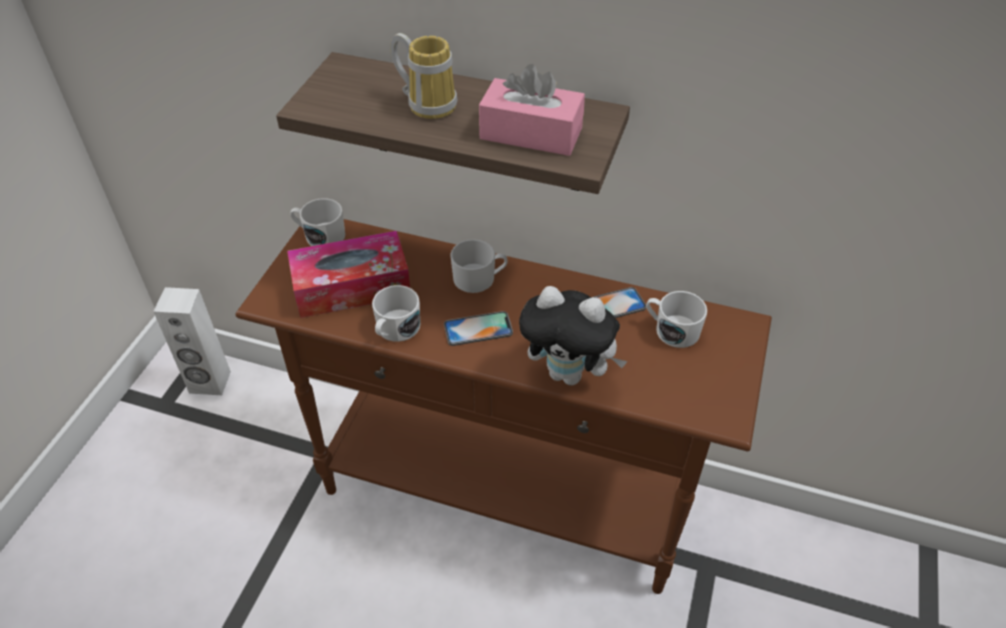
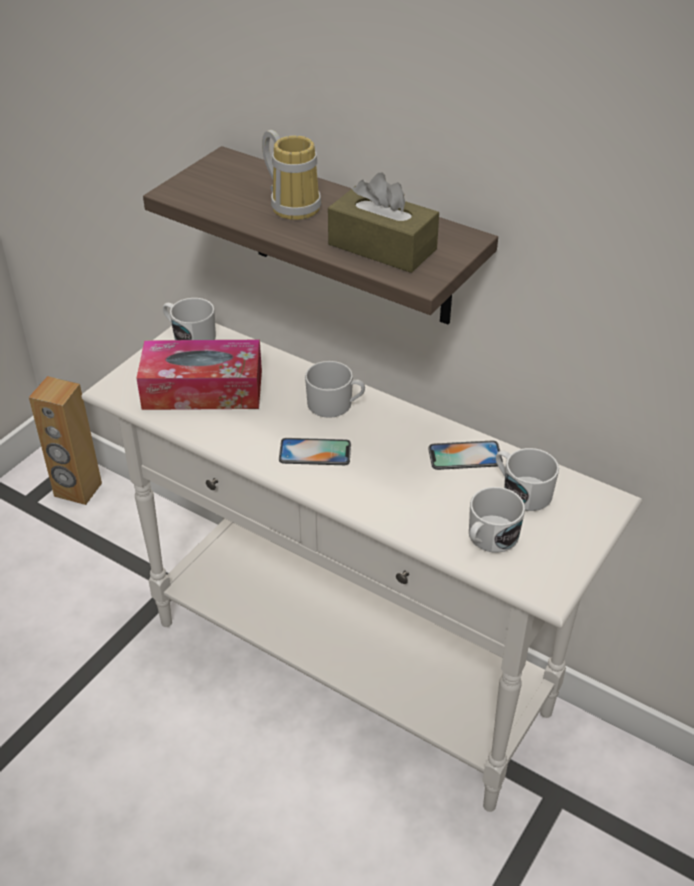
camera: 15 degrees right, 5 degrees down
(209, 383) = (77, 490): white speaker -> brown speaker
(395, 330) = (230, 438): white mug -> white mug (489, 538)
(505, 495) = (349, 668): brown console table -> white console table
(531, 133) = (382, 247): pink tissue box -> brown tissue box
(569, 373) = (393, 512): plush toy -> none

